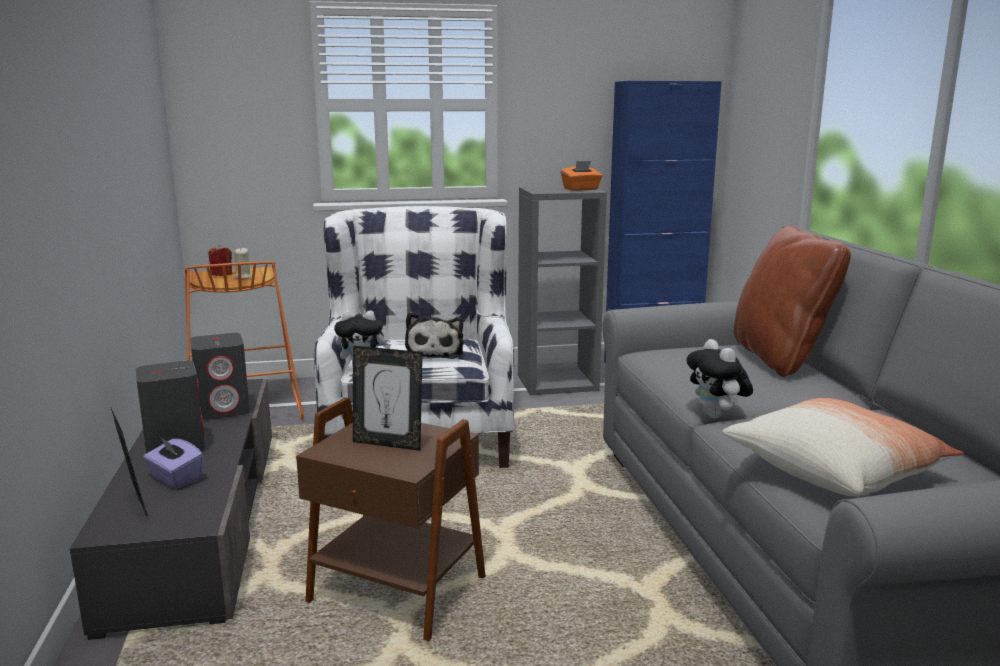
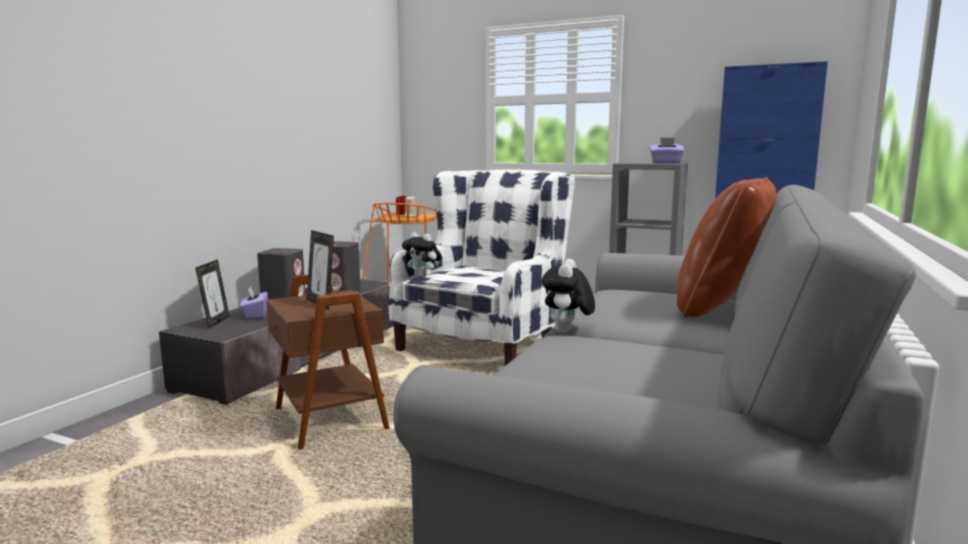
camera: 35 degrees right, 5 degrees down
(435, 353) = (482, 275): plush toy -> none
(581, 189) = (666, 163): orange tissue box -> purple tissue box
(835, 470) = (558, 376): pillow -> none

